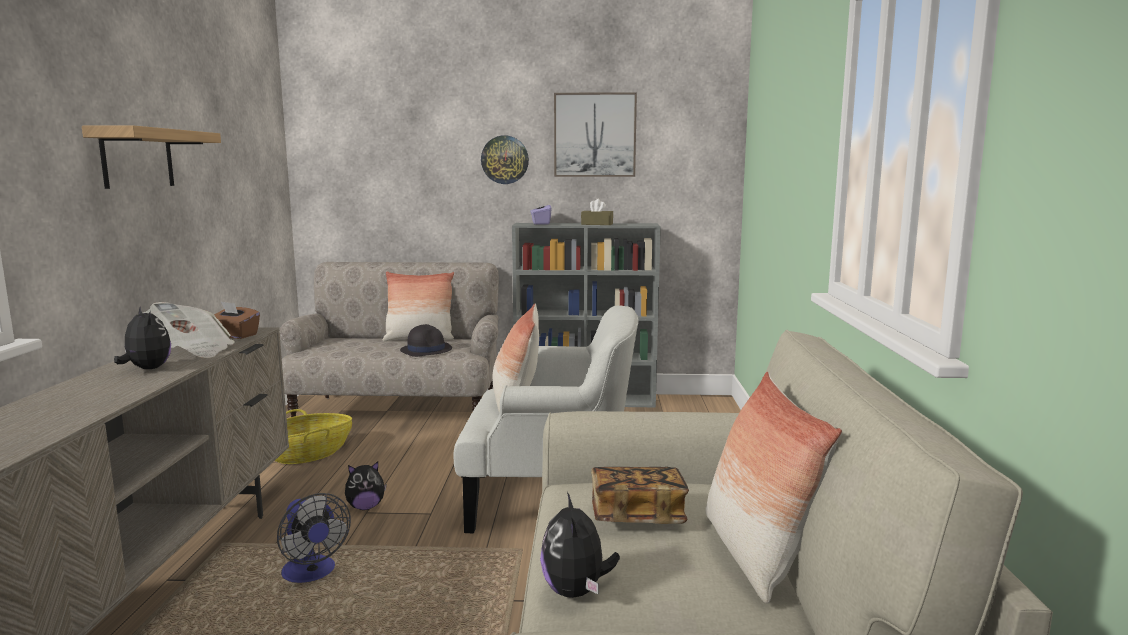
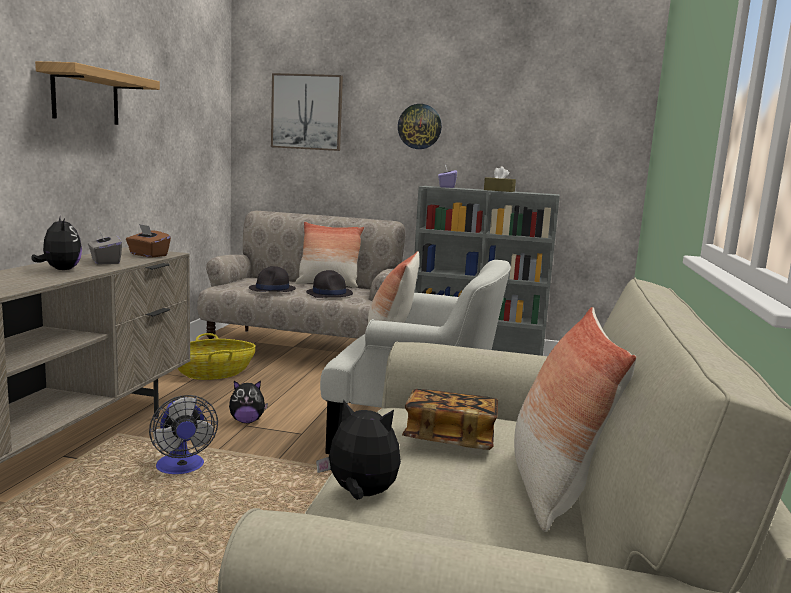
camera: 10 degrees right, 0 degrees up
(191, 351) = (105, 262): newspaper -> grey tissue box
(361, 351) = (272, 289): none -> black hat
(576, 591) = (360, 495): plush toy -> plush toy turned 105 degrees clockwise
(594, 135) = (505, 107): picture -> picture (307, 112)

